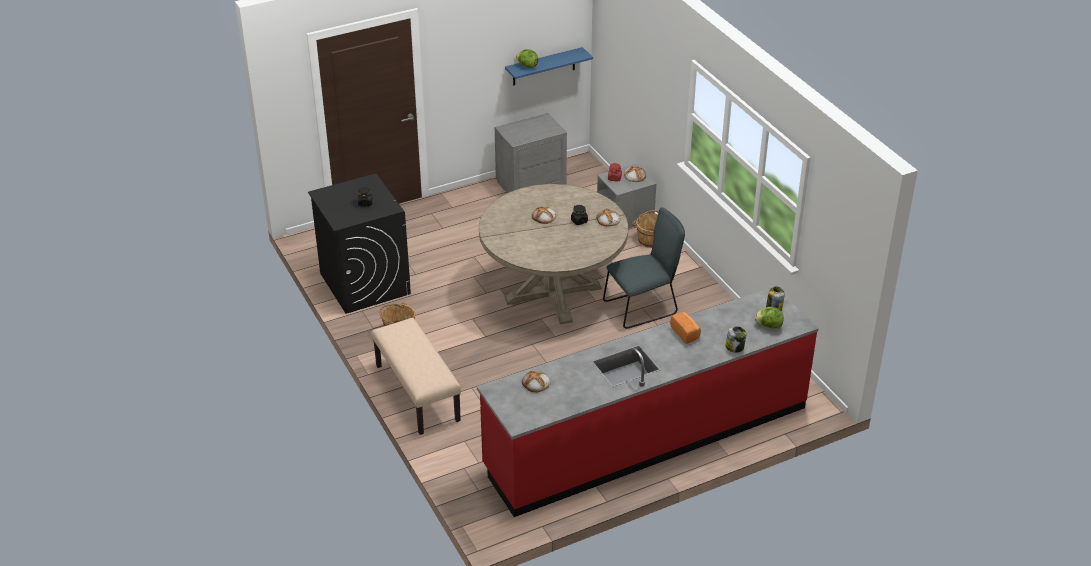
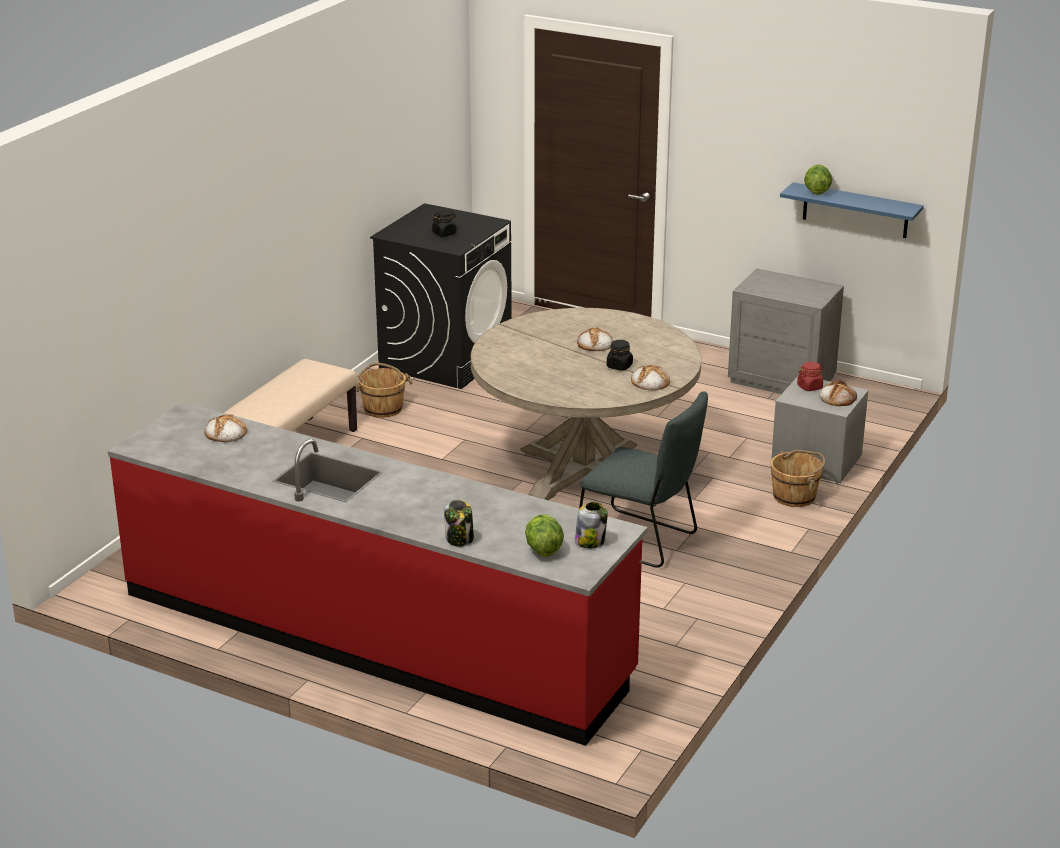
camera: 55 degrees right, 10 degrees down
(686, 333) = (447, 495): bread -> none

